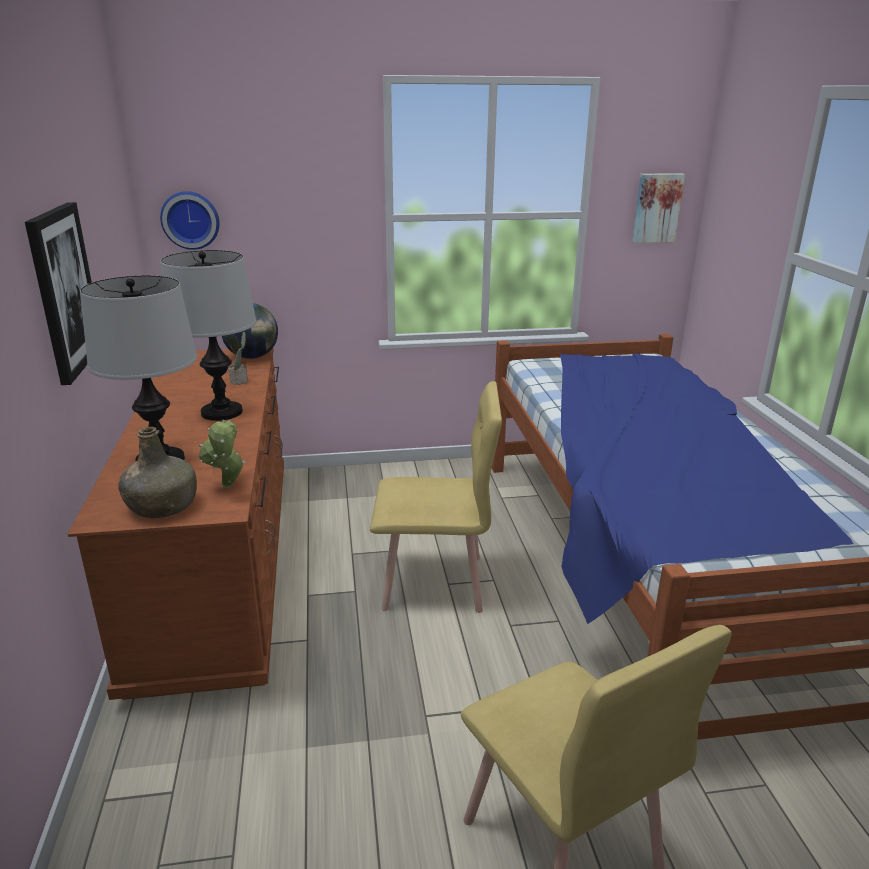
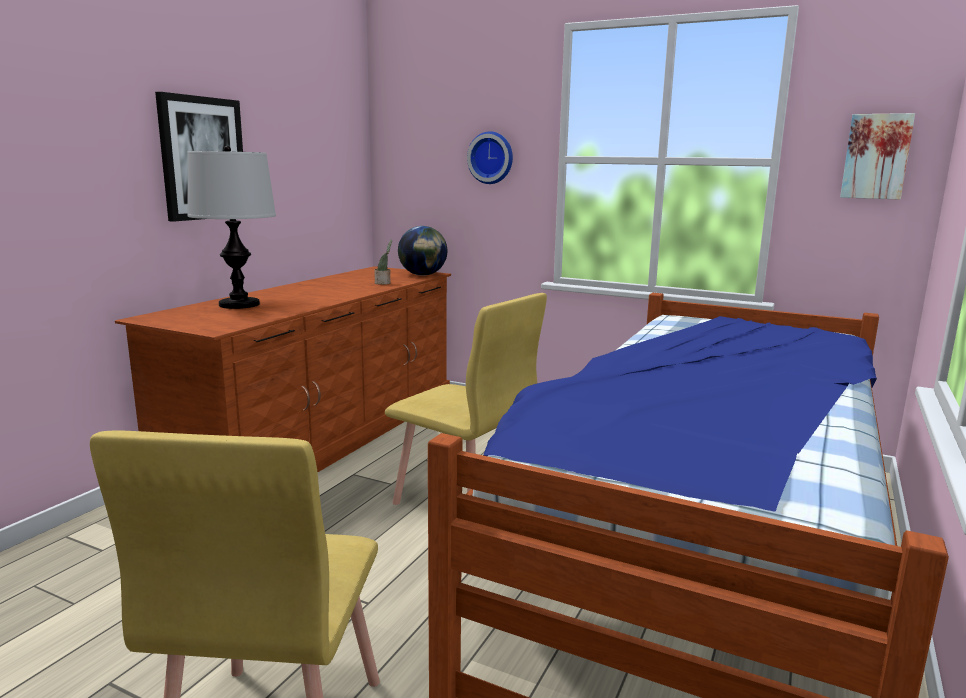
camera: 35 degrees right, 10 degrees down
(162, 506) = (187, 321): green bottle -> none
(190, 220) = (404, 156): wall clock -> wall clock (491, 158)
(222, 412) = (333, 293): table lamp -> none
(228, 487) = (243, 322): potted plant -> none

